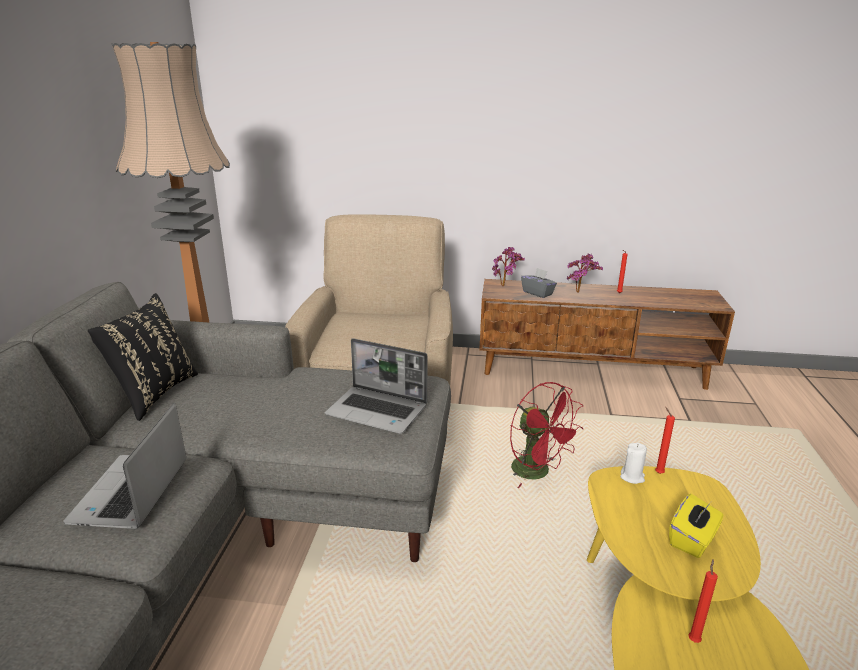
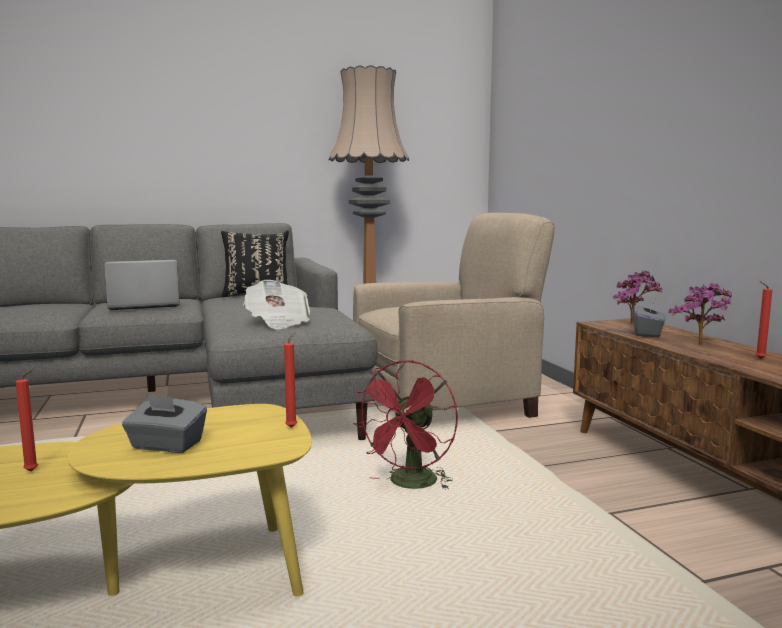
camera: 65 degrees right, 15 degrees down
(378, 411) = (278, 323): laptop -> newspaper
(632, 477) = (274, 417): white candle -> none
(692, 539) = (166, 445): yellow tissue box -> grey tissue box

